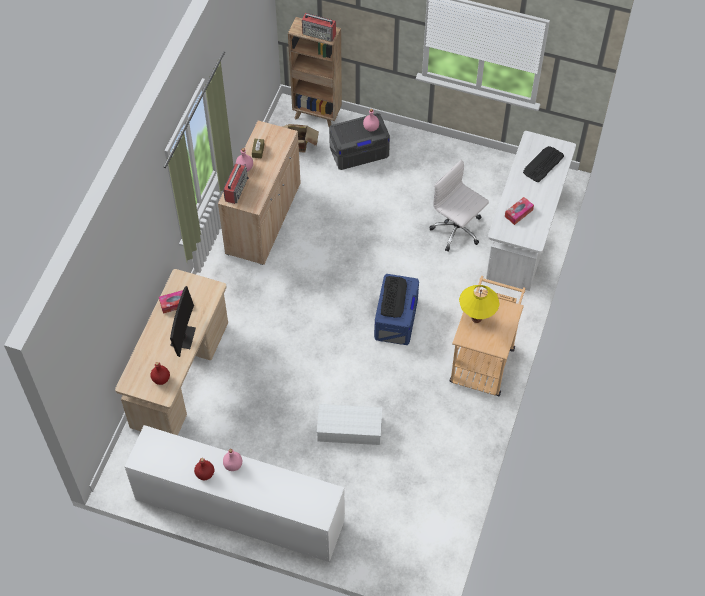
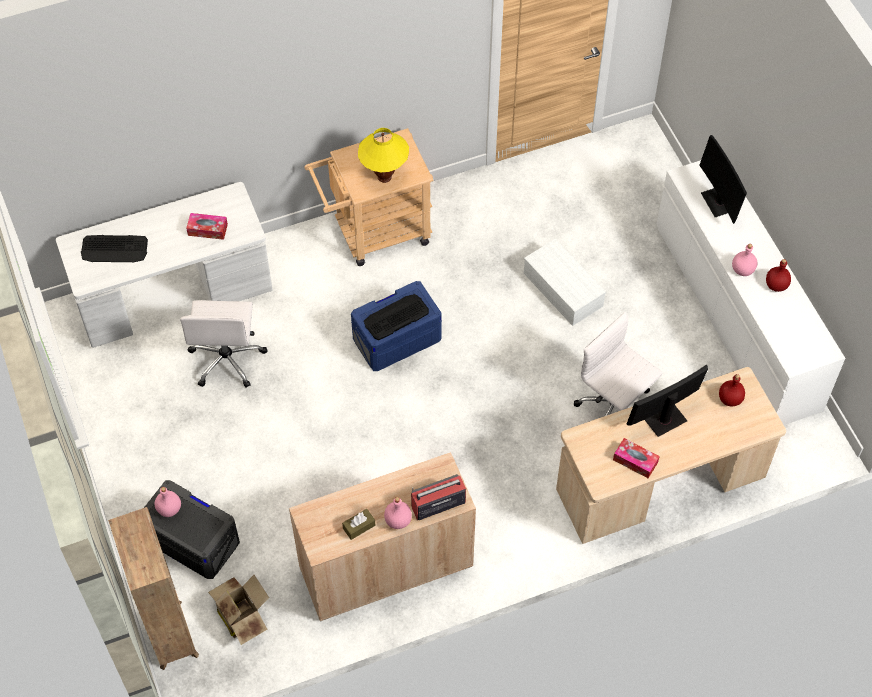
camera: 130 degrees left, 0 degrees up
(246, 390) = (614, 409): none -> white office chair
(292, 496) = (719, 202): none -> monitor
(319, 34) = (140, 536): radio -> none

